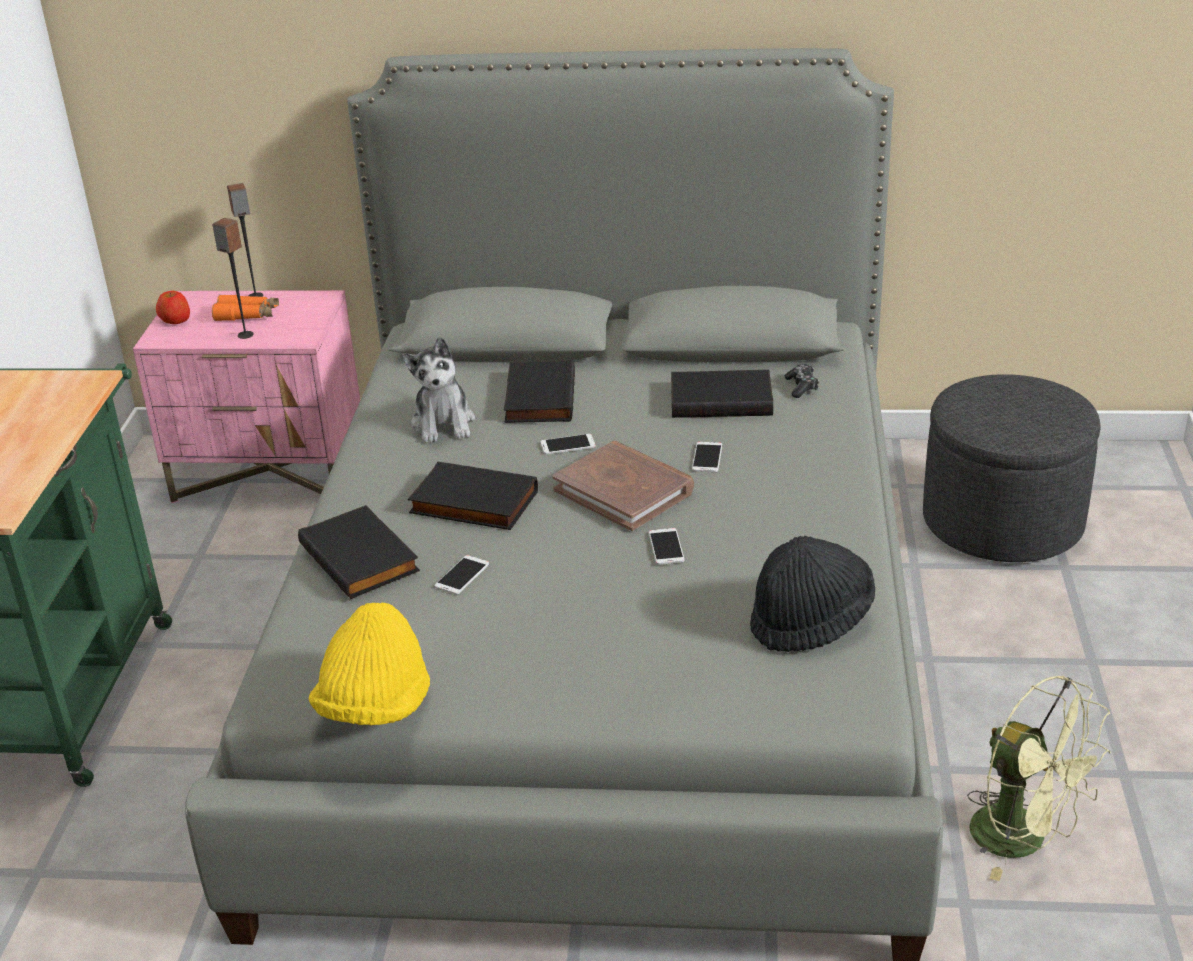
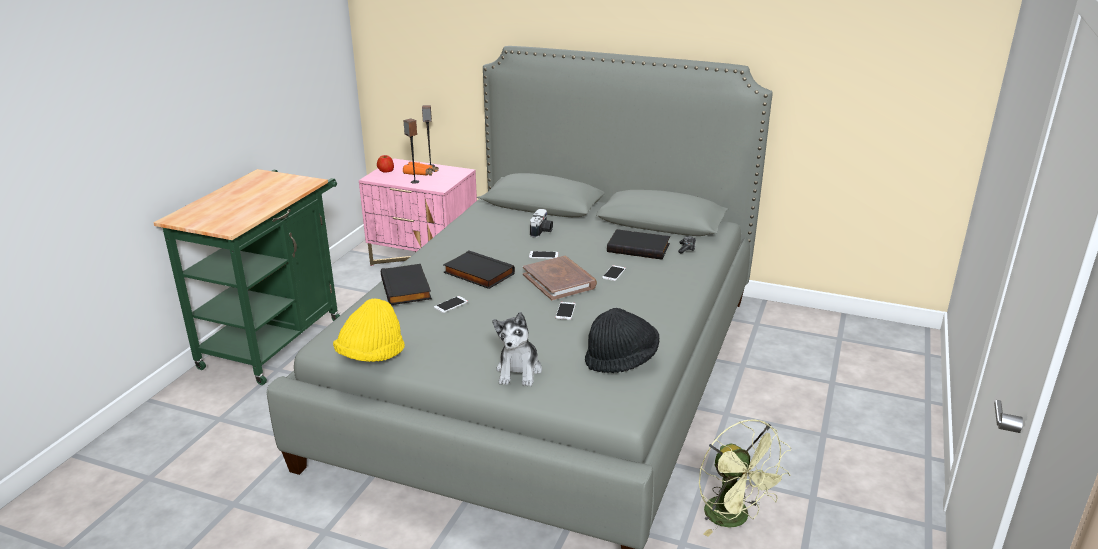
camera: 15 degrees right, 5 degrees down
(444, 423) = (487, 235): plush toy -> plush toy (519, 371)
(538, 397) = (542, 231): black book -> camera
(1002, 521) = (806, 352): grey ottoman -> none

